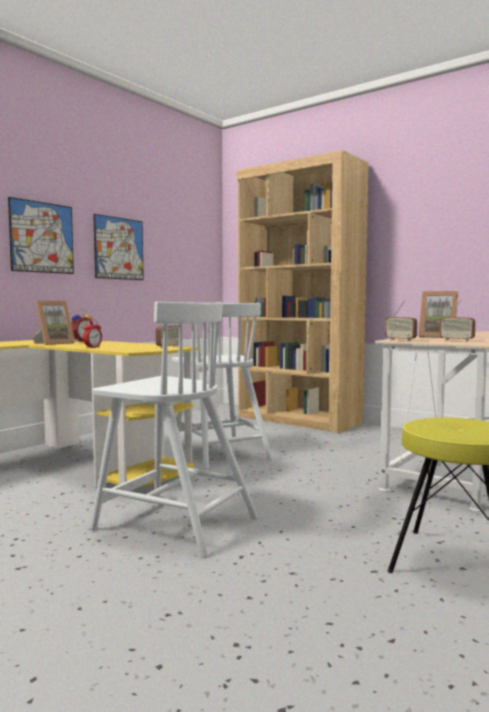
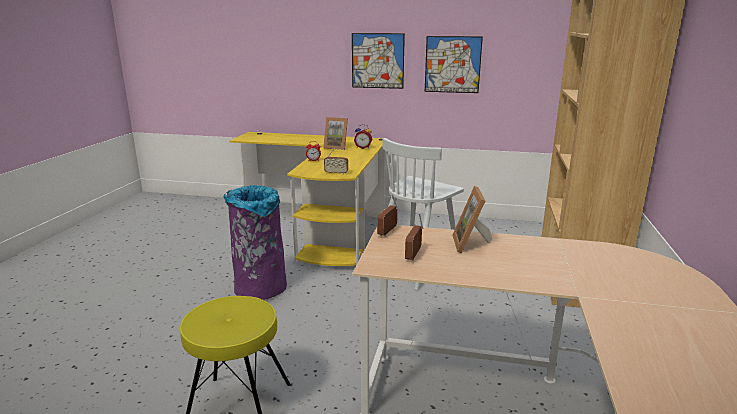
camera: 65 degrees right, 15 degrees up
(173, 522) = (260, 288): white chair -> purple trash can

